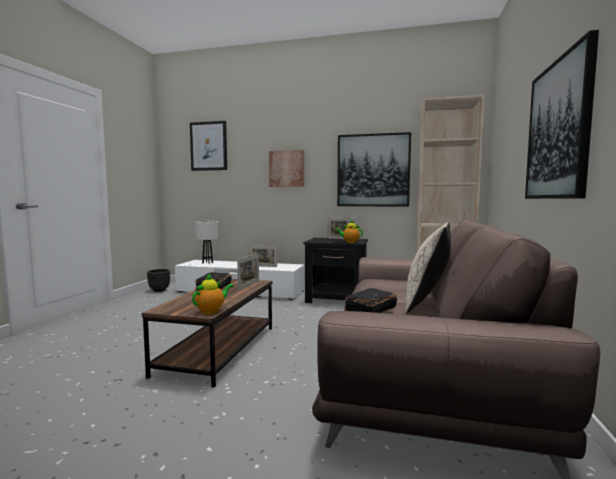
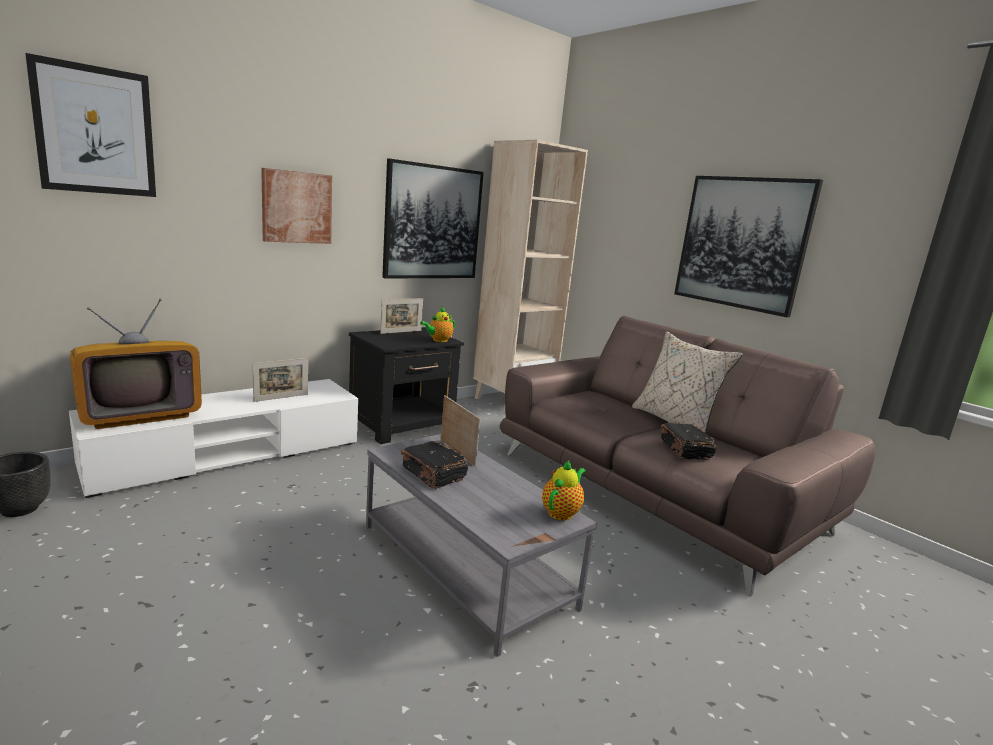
camera: 55 degrees left, 10 degrees up
(207, 263) = (139, 413): white table lamp -> television
(212, 311) = (562, 512): teapot -> teapot turned 45 degrees clockwise
(219, 350) = (466, 565): brown coffee table -> grey coffee table

